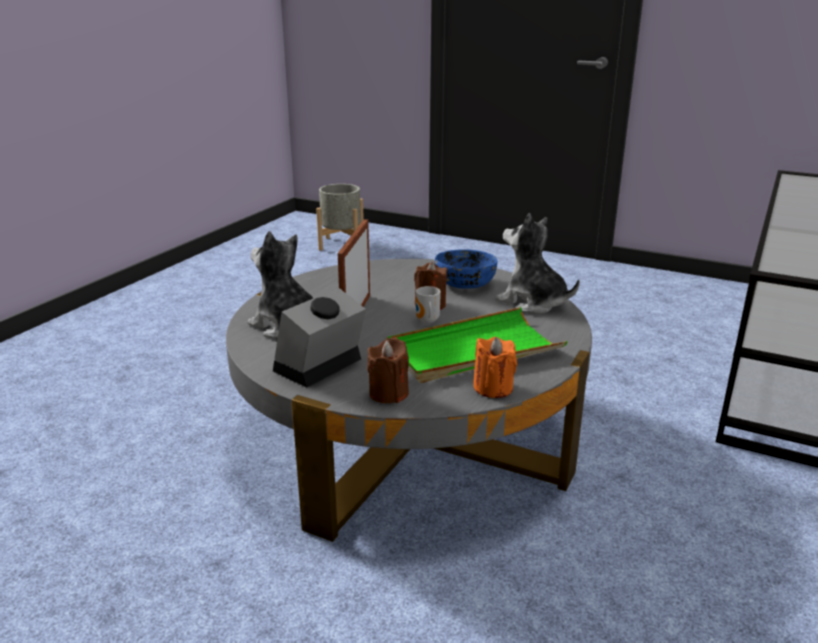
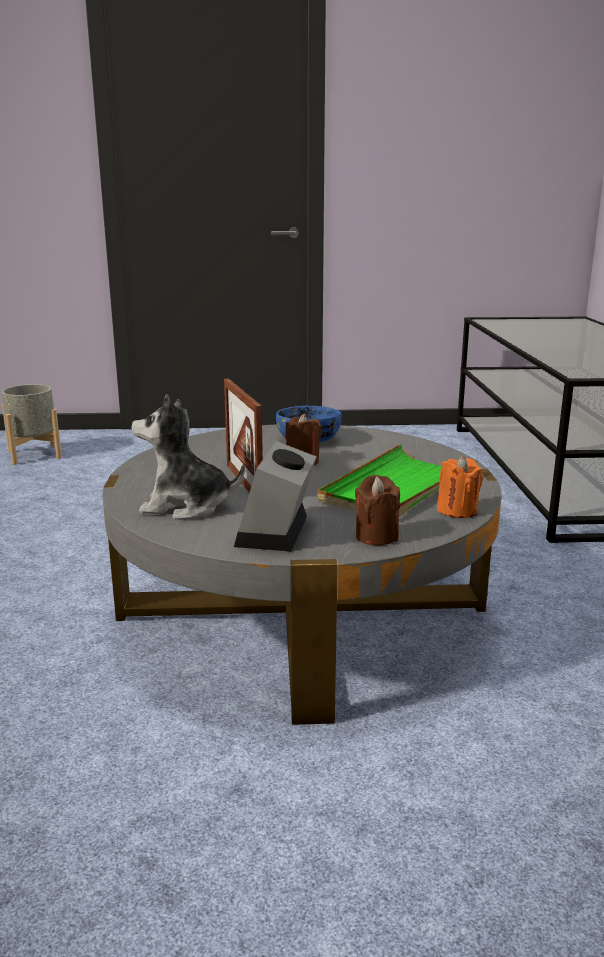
camera: 30 degrees left, 5 degrees down
(426, 321) = (320, 474): mug -> none
(533, 303) = (389, 443): plush toy -> none

